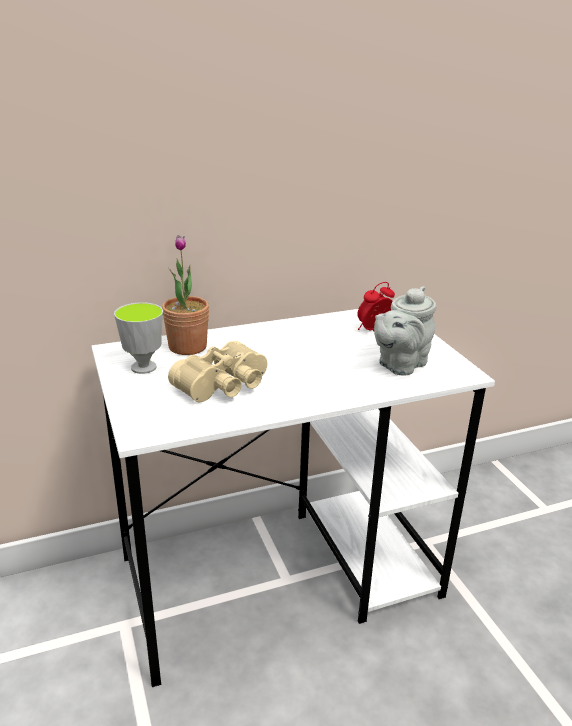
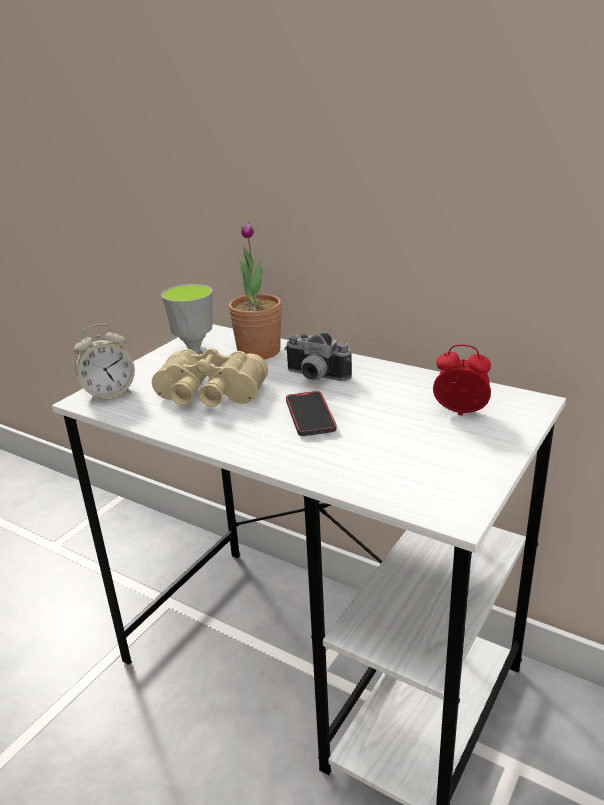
camera: 55 degrees right, 0 degrees up
(148, 420) = (109, 393): none -> alarm clock
(261, 346) = (314, 377): none -> camera
(311, 367) = (310, 416): none -> phone
(399, 365) = (400, 461): grey teapot -> none

